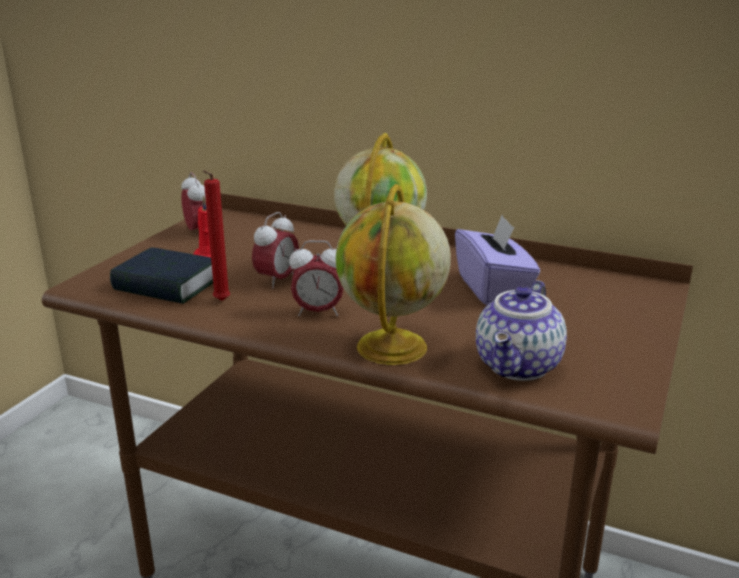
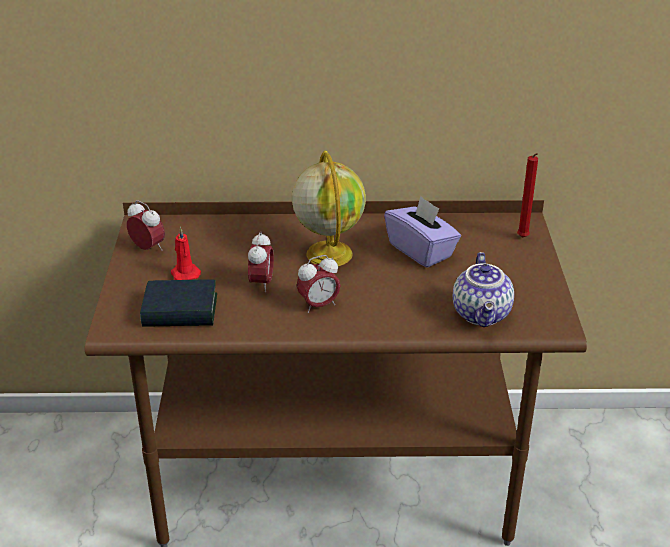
camera: 25 degrees left, 10 degrees up
(220, 302) = (238, 316): red candle -> red candle (523, 238)
(392, 348) = (394, 323): globe -> none

